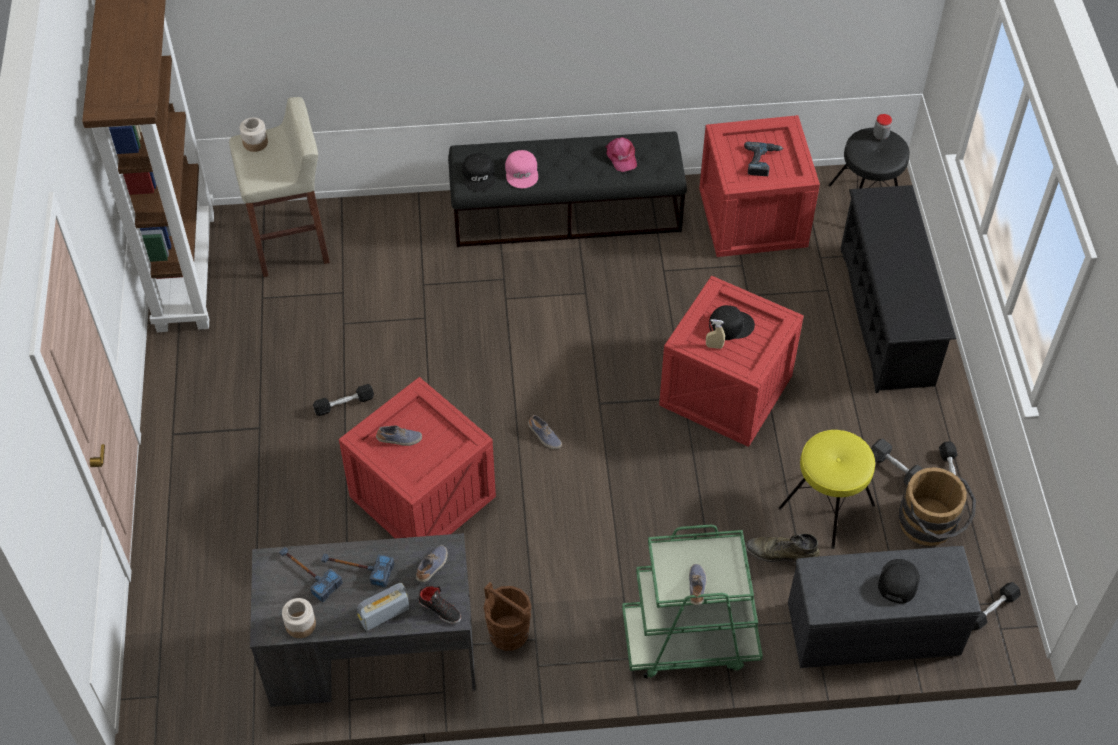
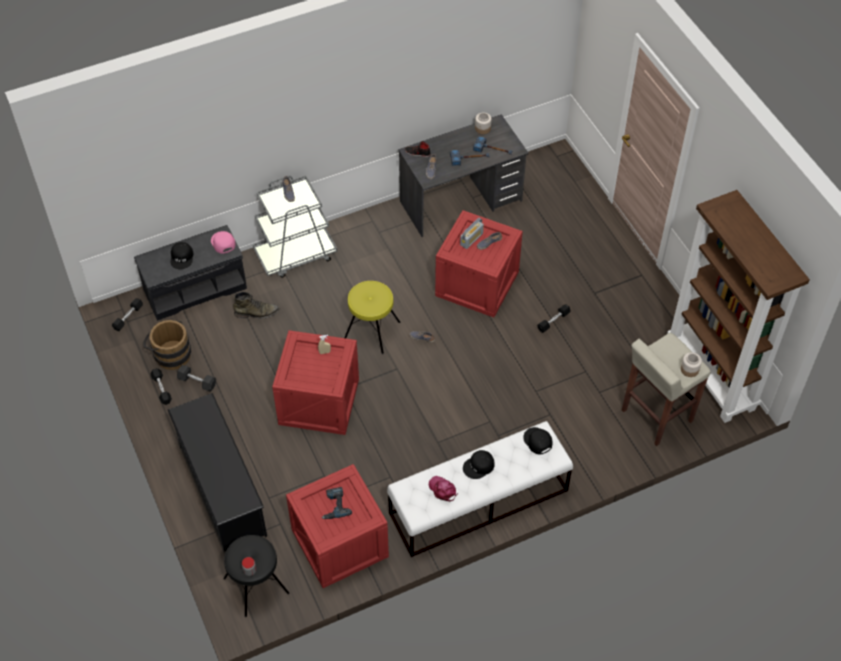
camera: 160 degrees right, 0 degrees up
(384, 614) = (444, 143): radio -> radio (471, 239)
(509, 633) = (394, 231): brown bucket -> none
(522, 172) = (508, 453): pink cap -> pink cap (222, 243)
(567, 213) = (478, 502): black bench -> white bench
(689, 640) = (296, 254): green cart -> grey cart
(730, 325) = (318, 369): black cap -> black cap (479, 466)
(826, 507) = (236, 347): yellow stool -> yellow stool (371, 330)

